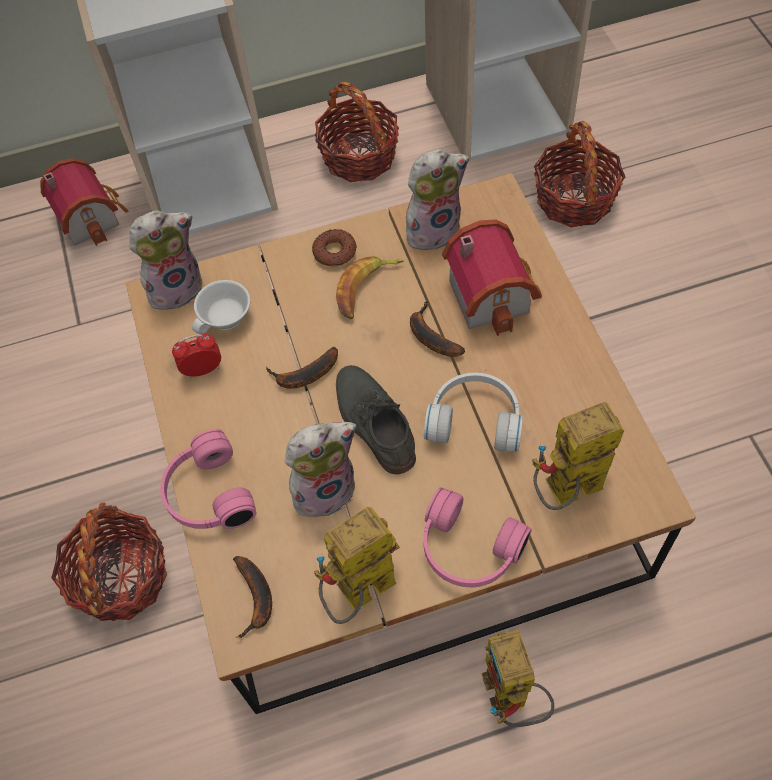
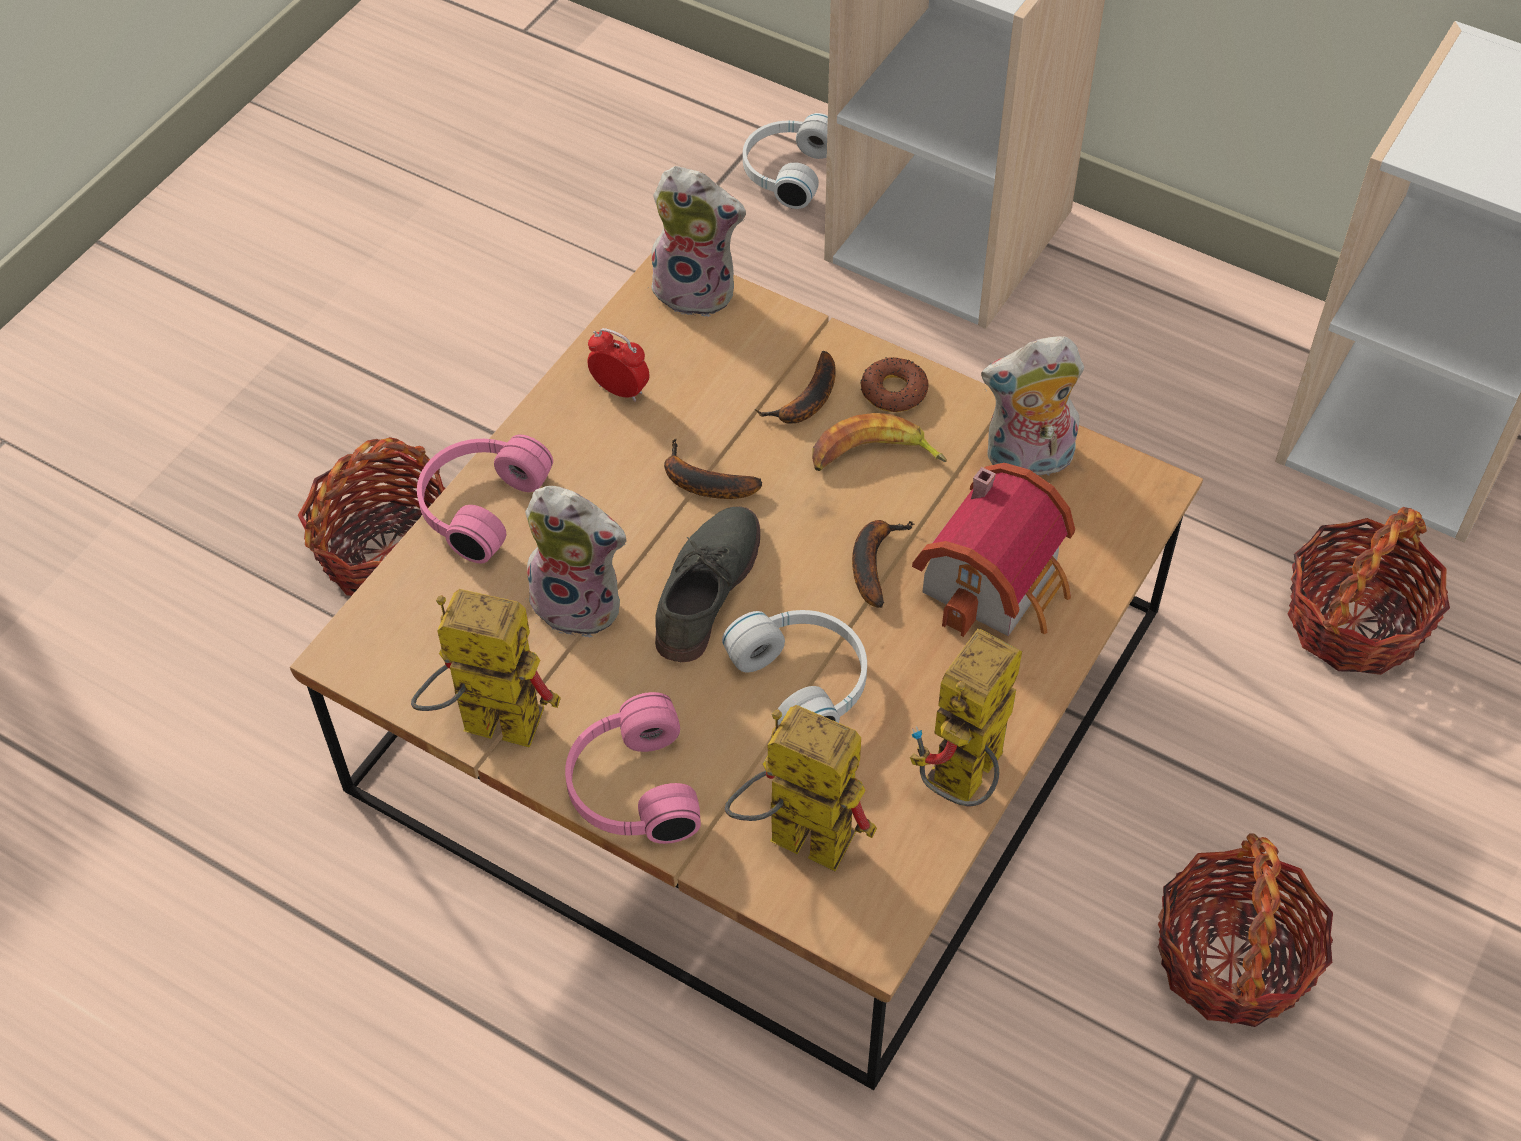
camera: 45 degrees right, 5 degrees down
(91, 216) = (785, 171): toy house -> white headphones
(226, 319) = (703, 361): white cup -> none
(256, 599) = (400, 635): banana -> banana (806, 402)
(359, 156) = (1155, 348): basket -> basket (1232, 959)
(433, 229) = (1027, 460): plush toy -> plush toy turned 150 degrees clockwise
(511, 700) = (574, 1035): toy robot -> toy robot (962, 784)

